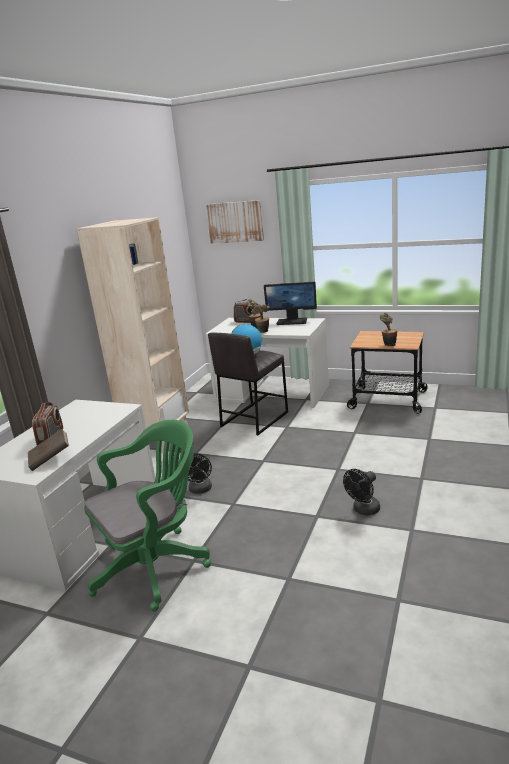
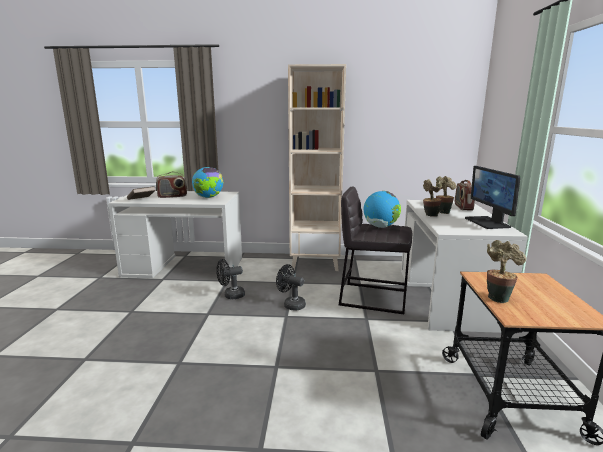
camera: 70 degrees right, 5 degrees down
(91, 414) = (208, 197): none -> globe
(156, 565) = (131, 299): green office chair -> none
(235, 222) = (511, 89): picture -> none
(364, 510) = (183, 396): black fan -> black fan (291, 305)

